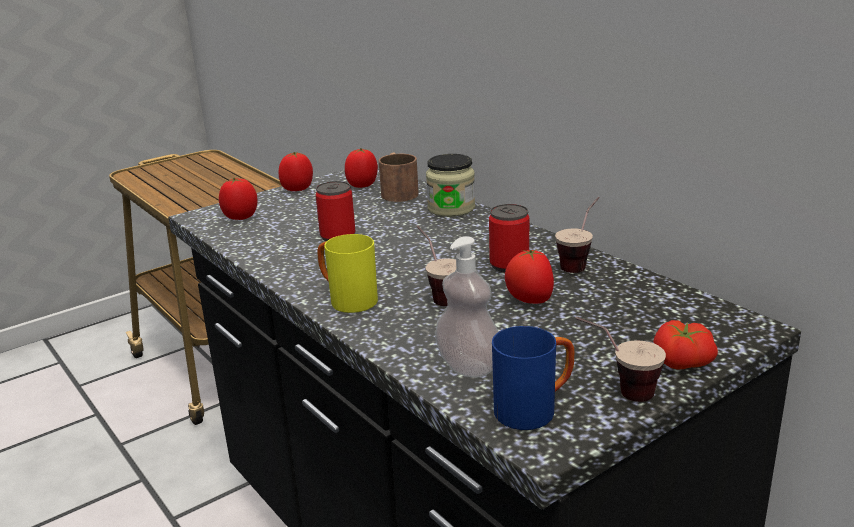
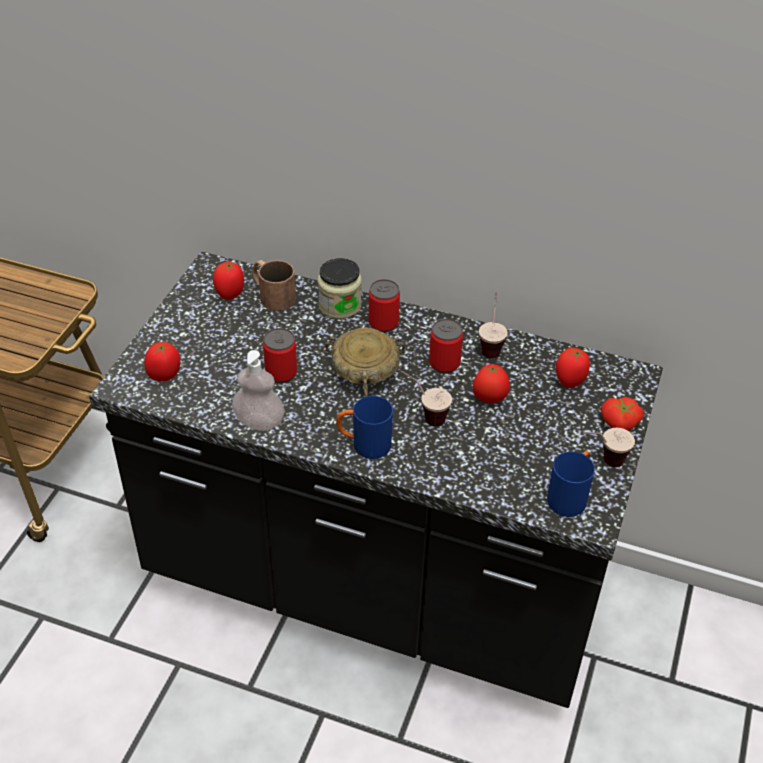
camera: 35 degrees left, 20 degrees up
(297, 189) = (174, 317): tomato -> tomato (570, 381)
(347, 300) = (364, 445): yellow mug -> blue mug
(417, 252) = (364, 371): none -> beige bowl
(468, 366) = (503, 477): soap dispenser -> soap dispenser (259, 421)
(479, 227) = (383, 323): none -> can

